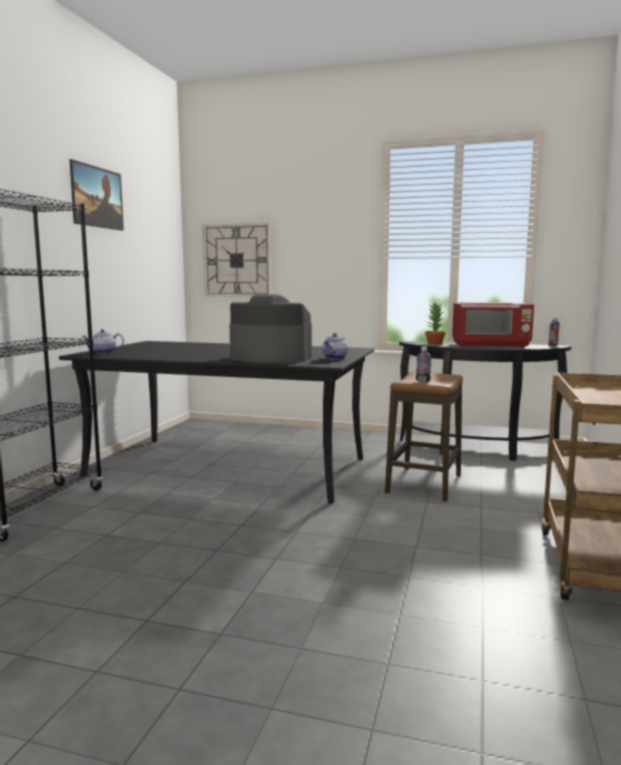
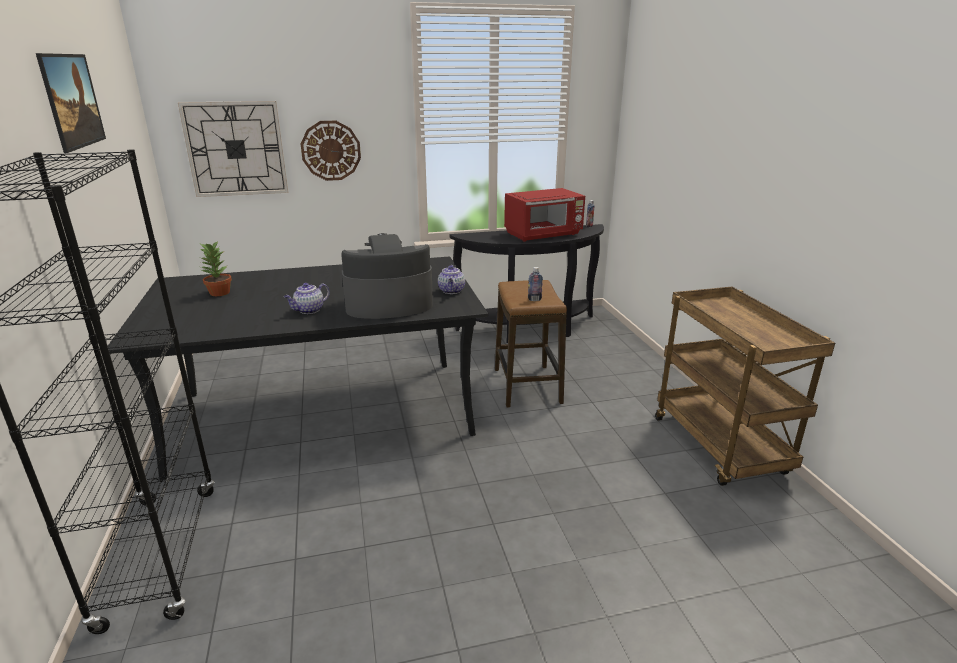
camera: 30 degrees left, 15 degrees up
(103, 353) = (157, 327): teapot -> teapot (309, 310)
(307, 263) = (331, 150): none -> wall clock
(434, 343) = (491, 237): potted plant -> potted plant (219, 293)

